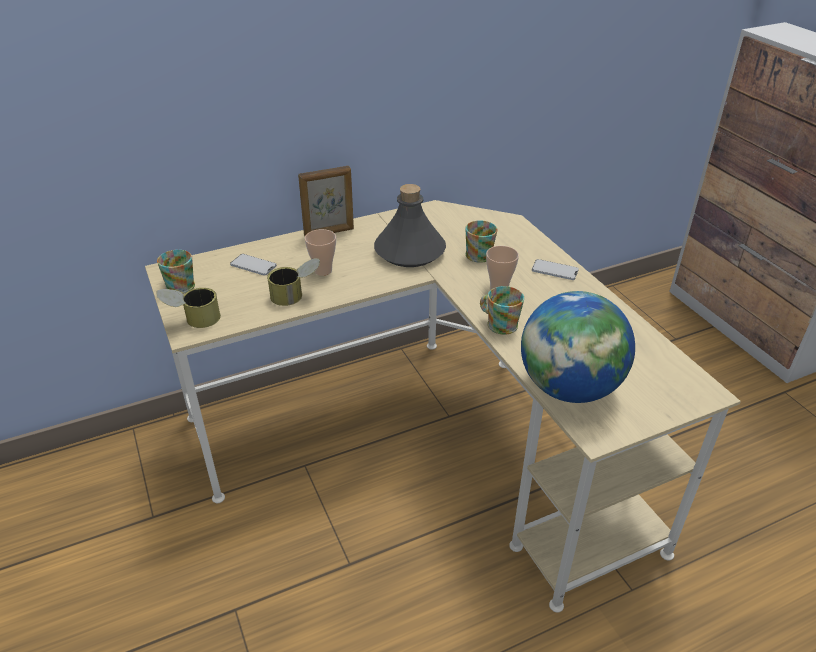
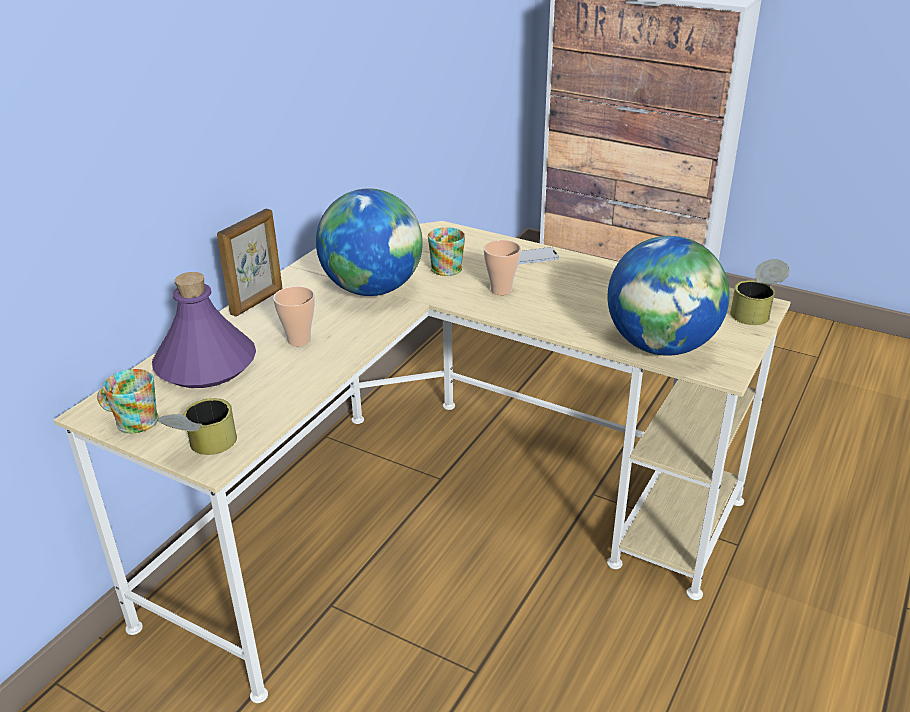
camera: 35 degrees left, 5 degrees down
(253, 265) = (206, 365): phone -> purple bottle
(296, 295) = (299, 375): can -> can (756, 311)
(410, 252) = (372, 289): grey bottle -> globe
(498, 323) = (538, 319): mug -> none

